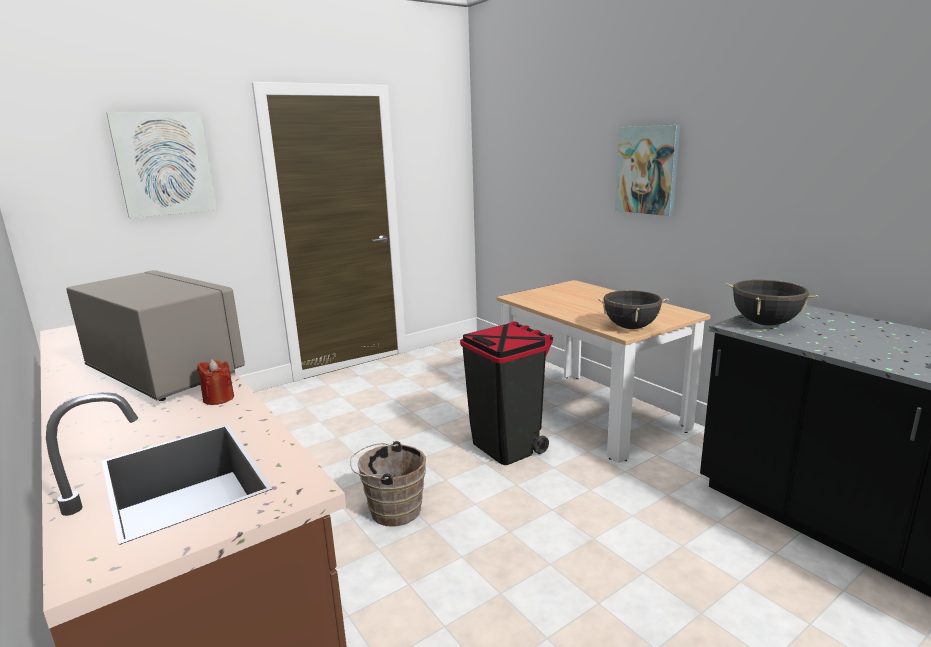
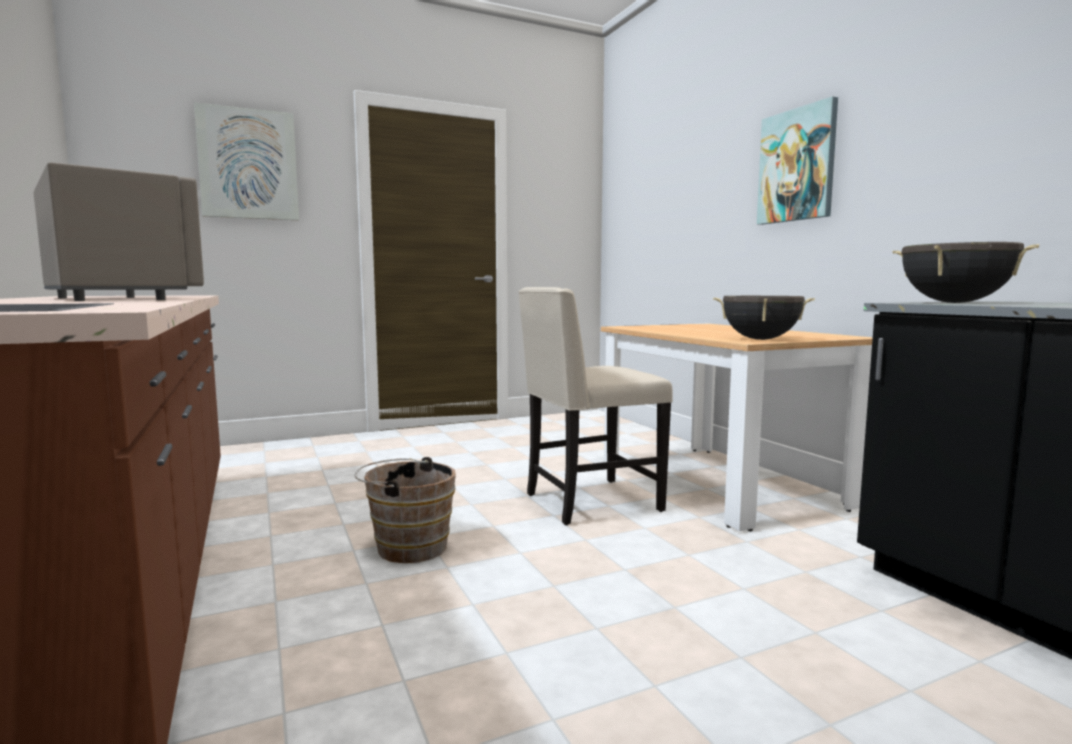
camera: 10 degrees right, 10 degrees down
(218, 398) = (142, 301): red candle -> none
(506, 446) = (589, 502): black trash can -> beige chair

